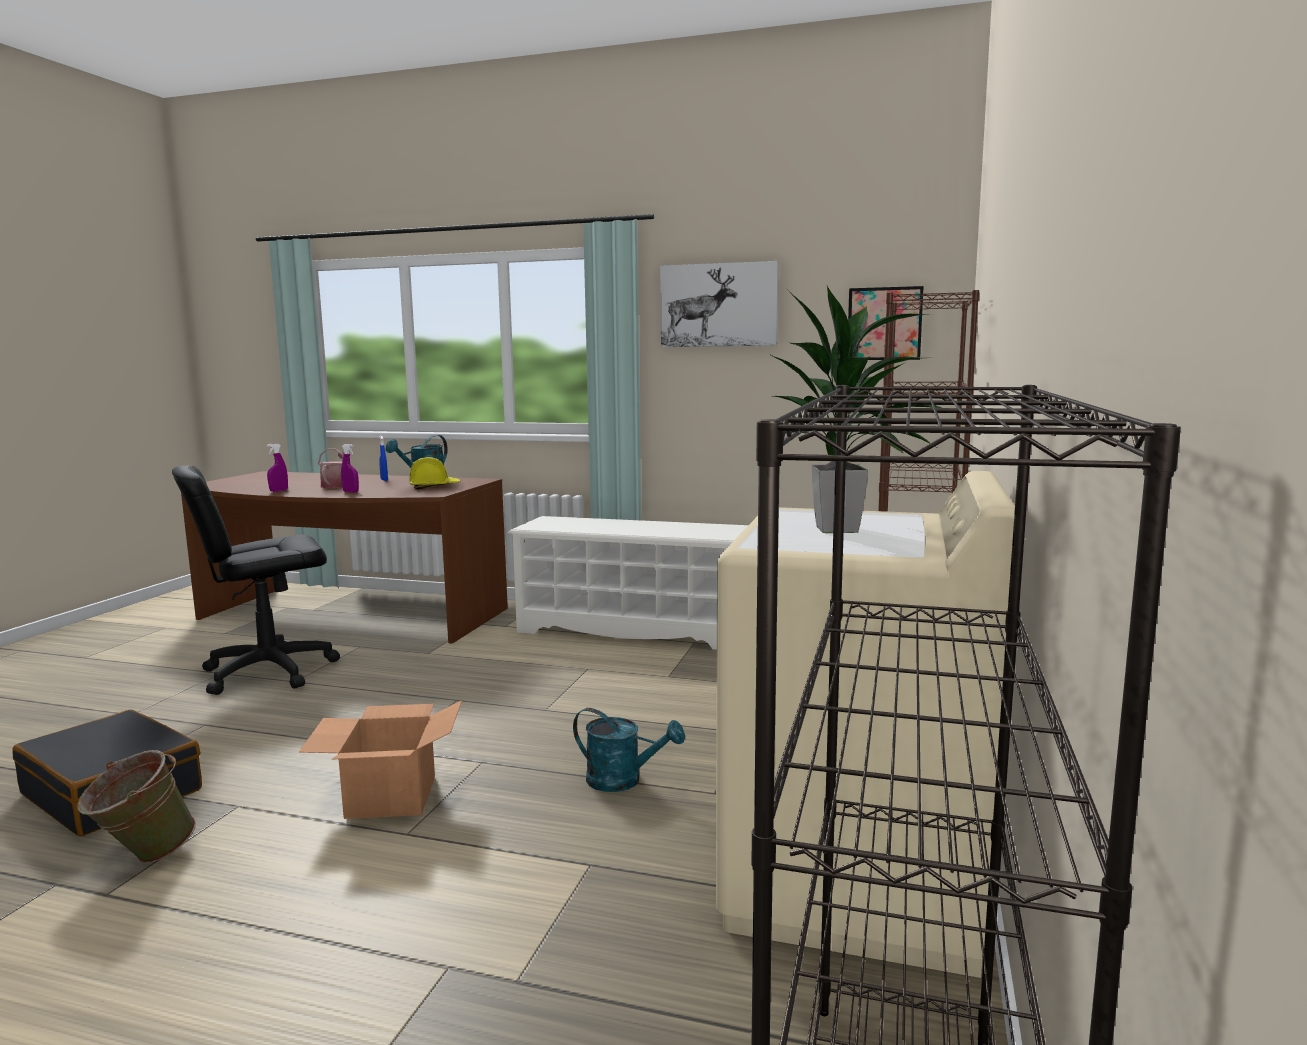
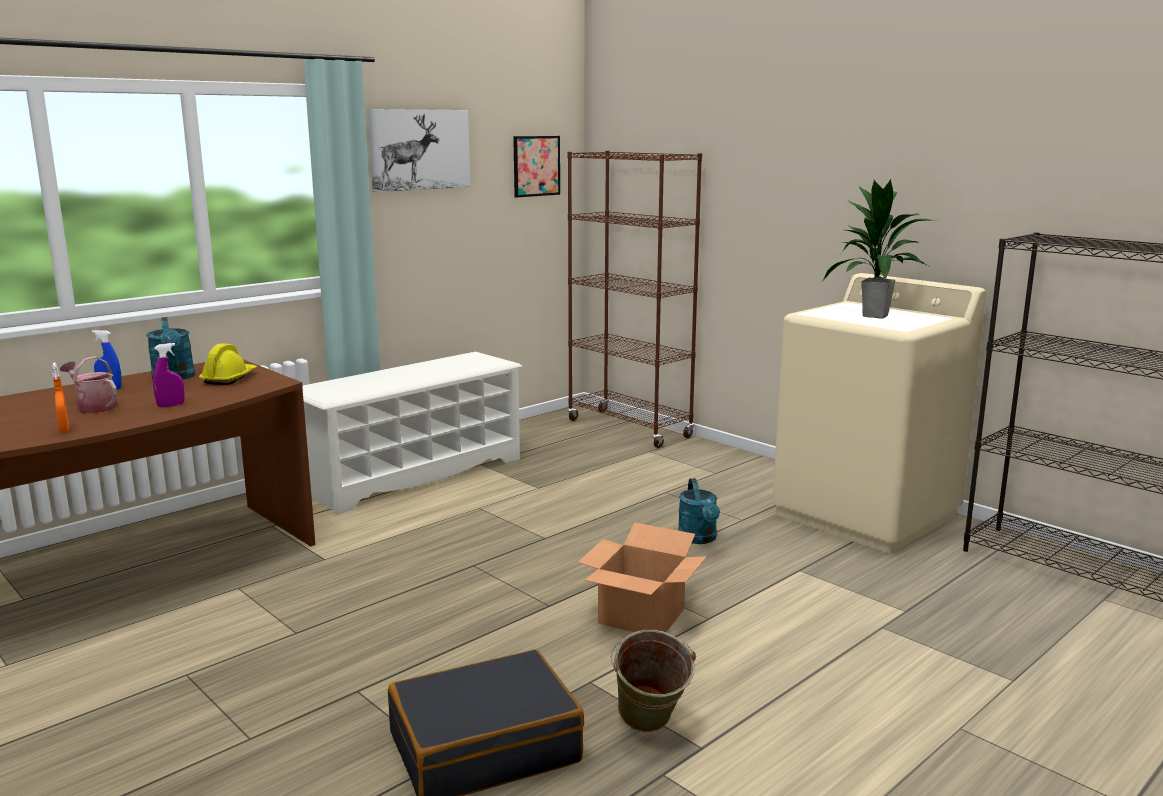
camera: 60 degrees left, 5 degrees up
(268, 671) = (235, 644): black office chair -> none
(278, 491) = (64, 430): purple spray bottle -> orange spray bottle
(623, 781) = (699, 539): turquoise watering can -> turquoise watering can turned 120 degrees clockwise

